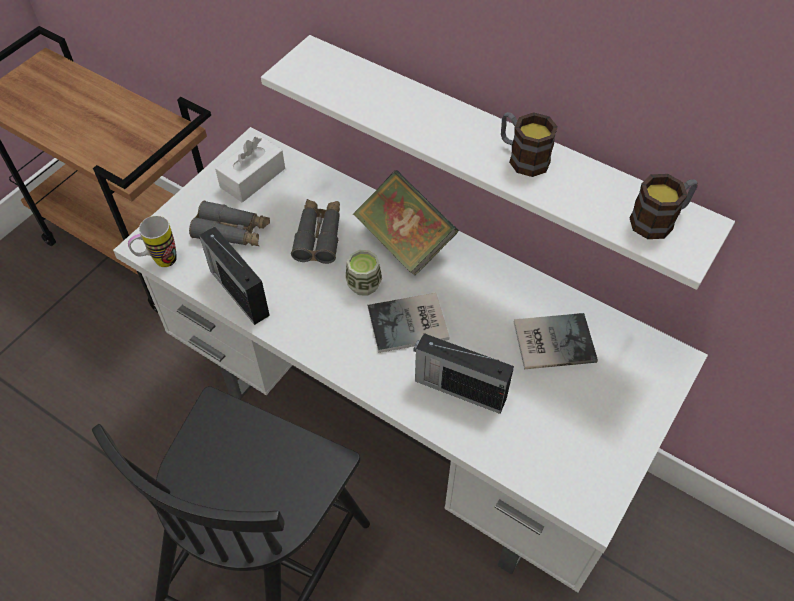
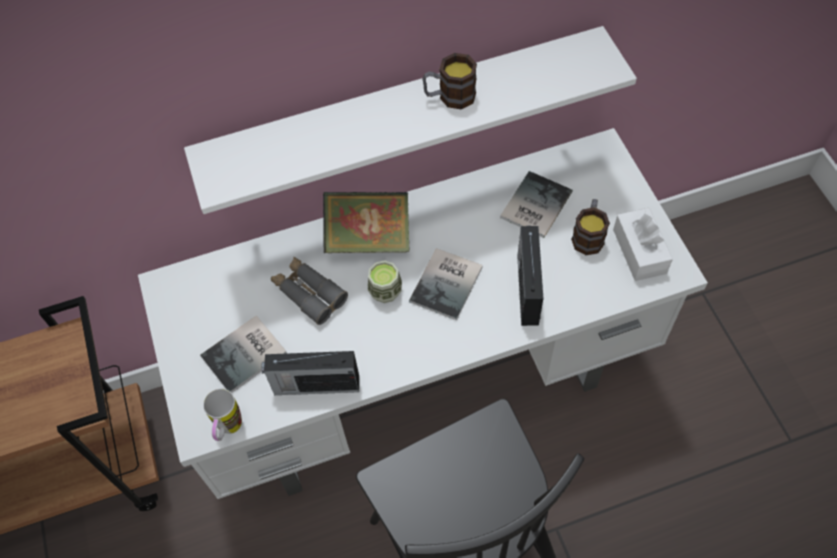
camera: 50 degrees left, 5 degrees up
(232, 232) = (247, 355): grey binoculars -> book
(253, 178) = (200, 306): white tissue box -> white tissue box (639, 251)
(458, 388) = (528, 288): radio -> radio turned 120 degrees clockwise
(659, 220) = (570, 62): mug -> mug (588, 235)

